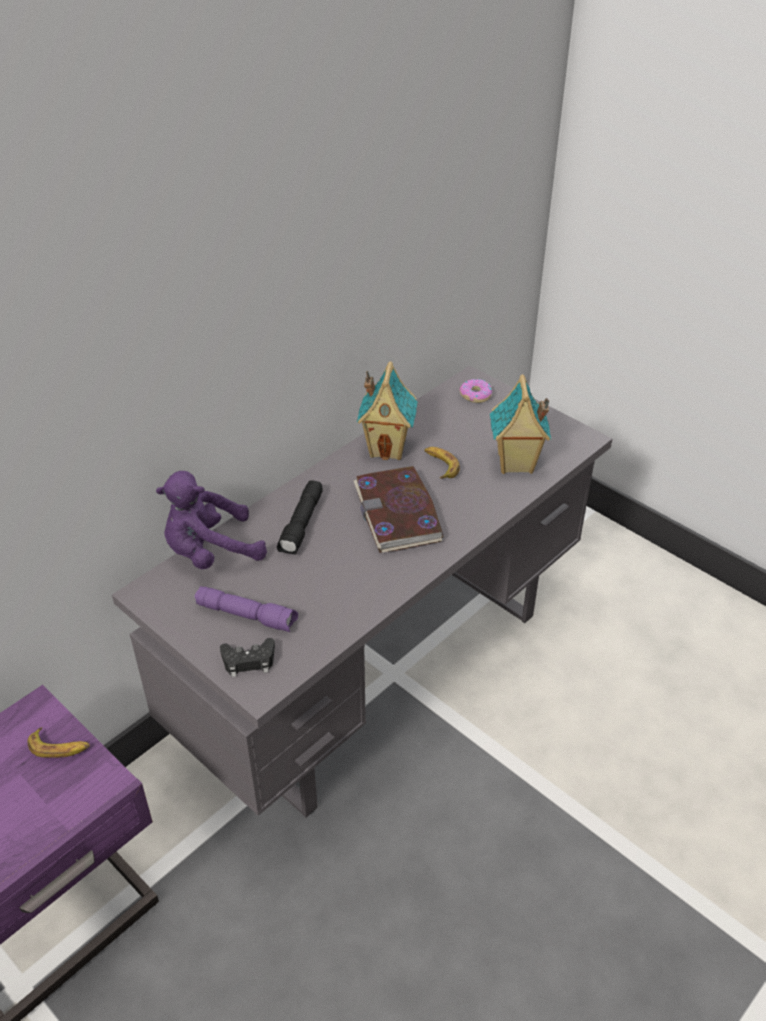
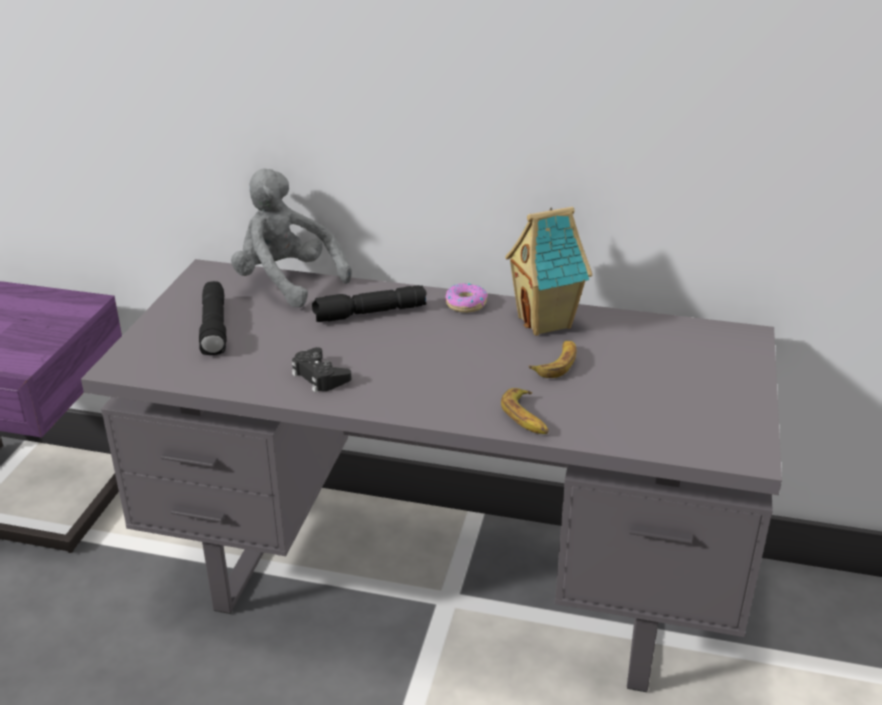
camera: 60 degrees right, 10 degrees down
(59, 747) = (48, 328): banana -> banana (526, 417)
(210, 552) = (286, 282): purple plush toy -> grey plush toy
(247, 615) = (215, 328): purple flashlight -> black flashlight
(249, 661) = (154, 349): black game controller -> black game controller (319, 376)
(398, 513) = (444, 362): book -> none
(475, 395) = (720, 347): donut -> donut (465, 304)
(515, 464) = (622, 414): toy house -> none

